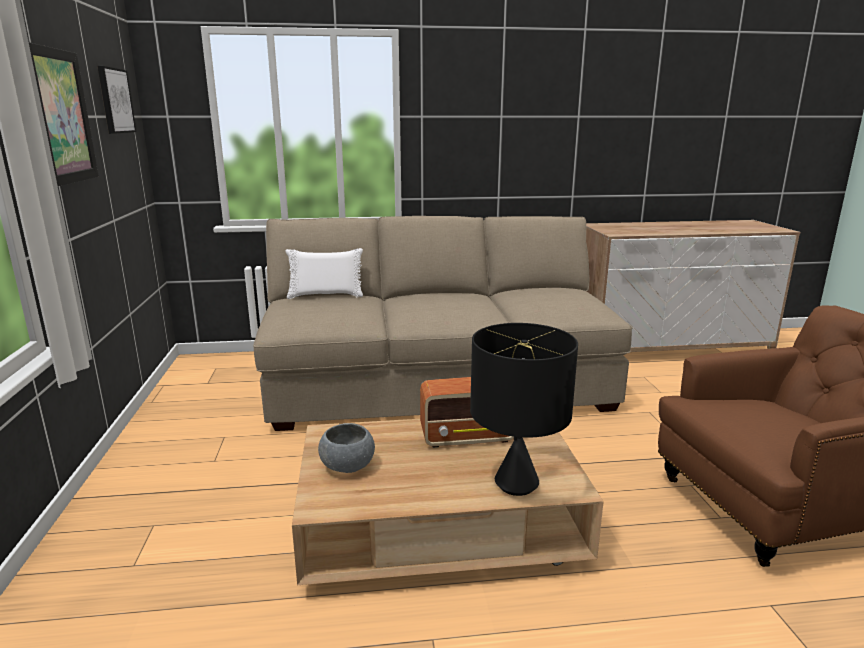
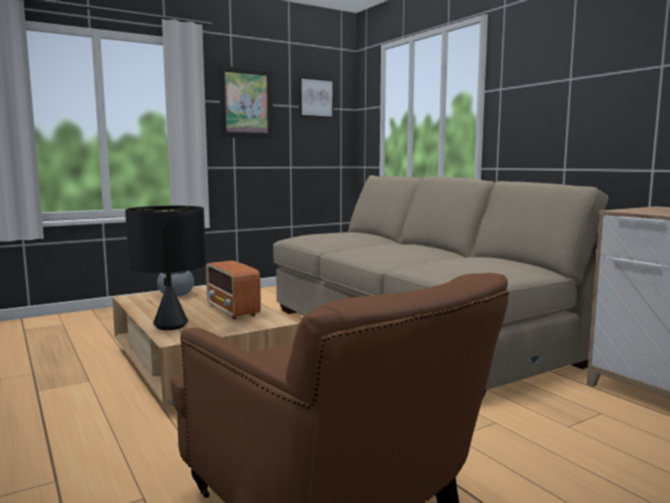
camera: 65 degrees right, 10 degrees down
(325, 296) = (366, 233): white pillow -> none

